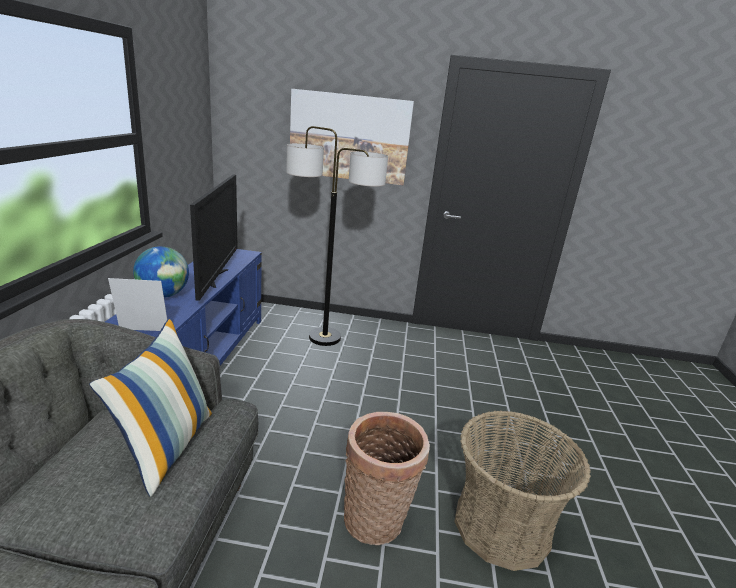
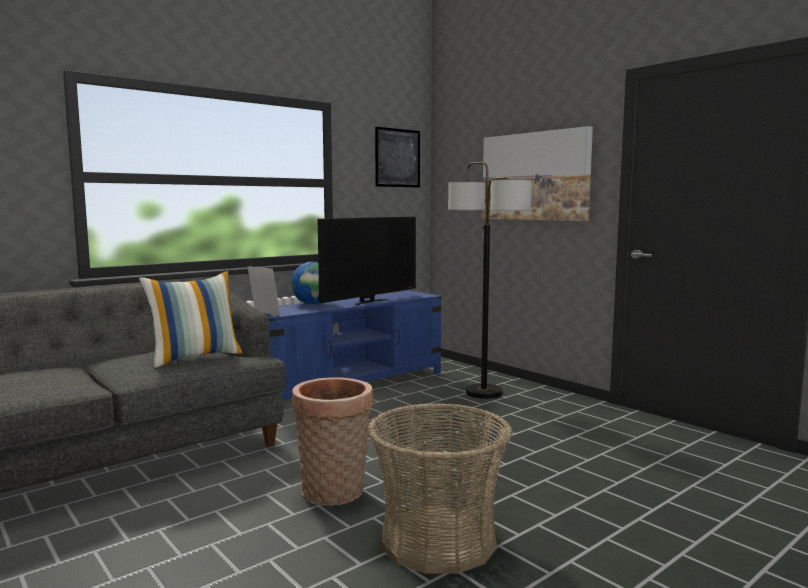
camera: 45 degrees right, 15 degrees down
(189, 98) = (397, 158): none -> picture

